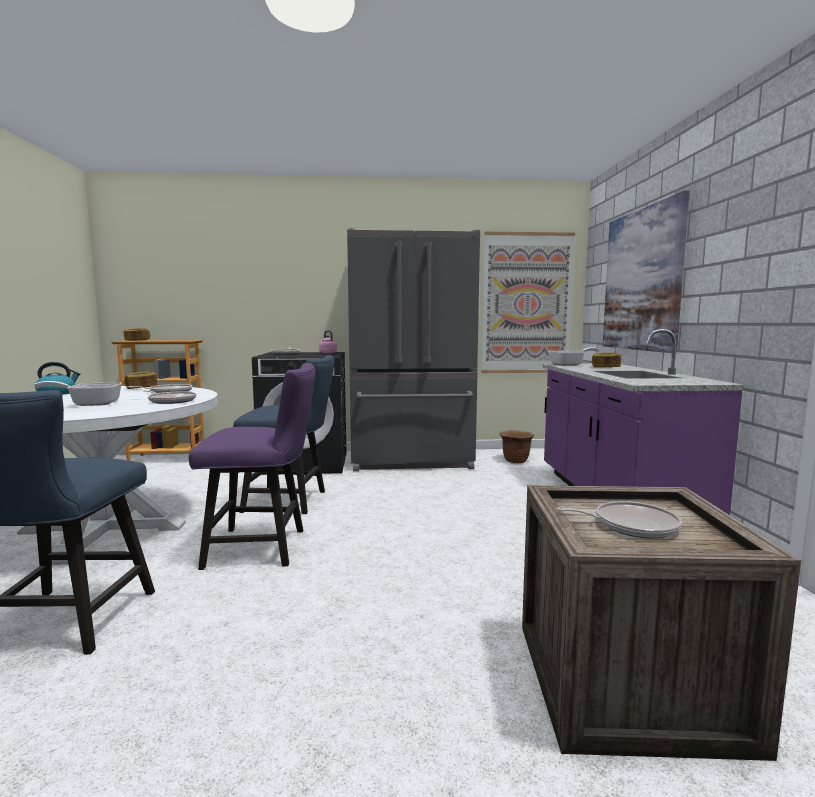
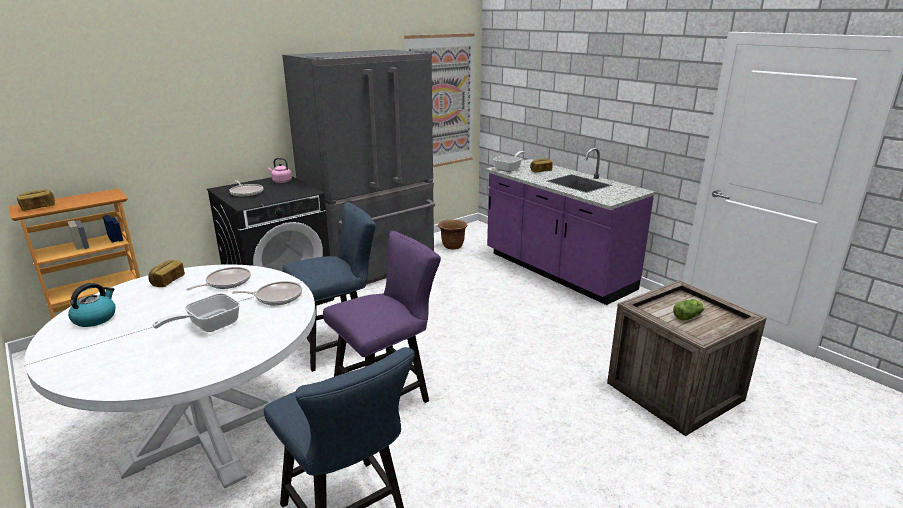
camera: 35 degrees left, 15 degrees up
(631, 525) = (689, 316): frying pan -> lettuce
(642, 280) = (554, 95): picture -> none

